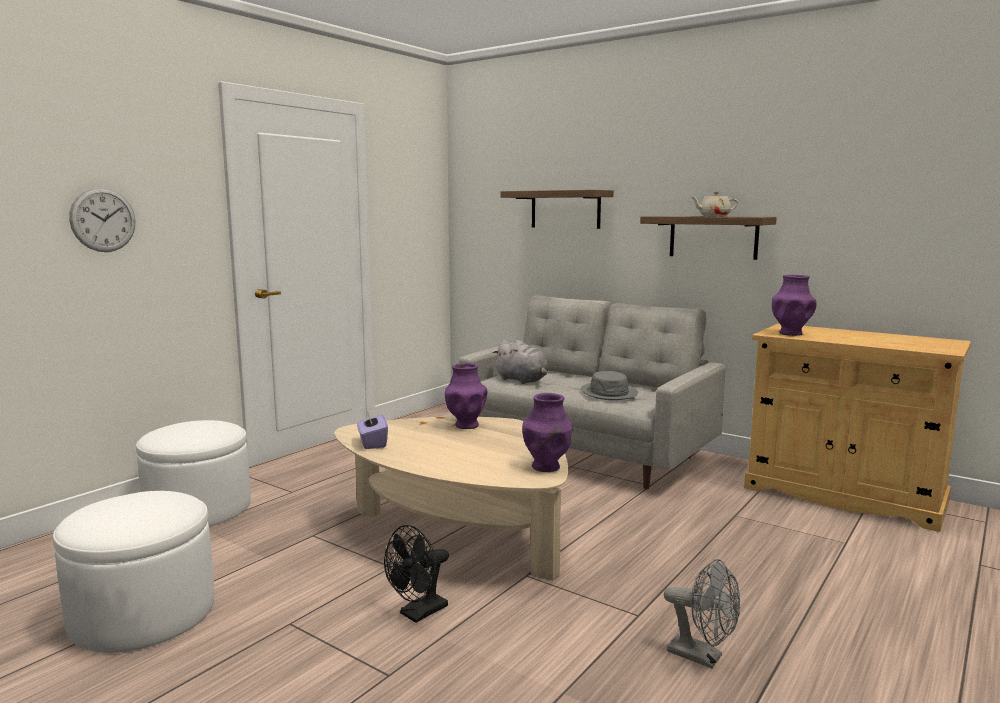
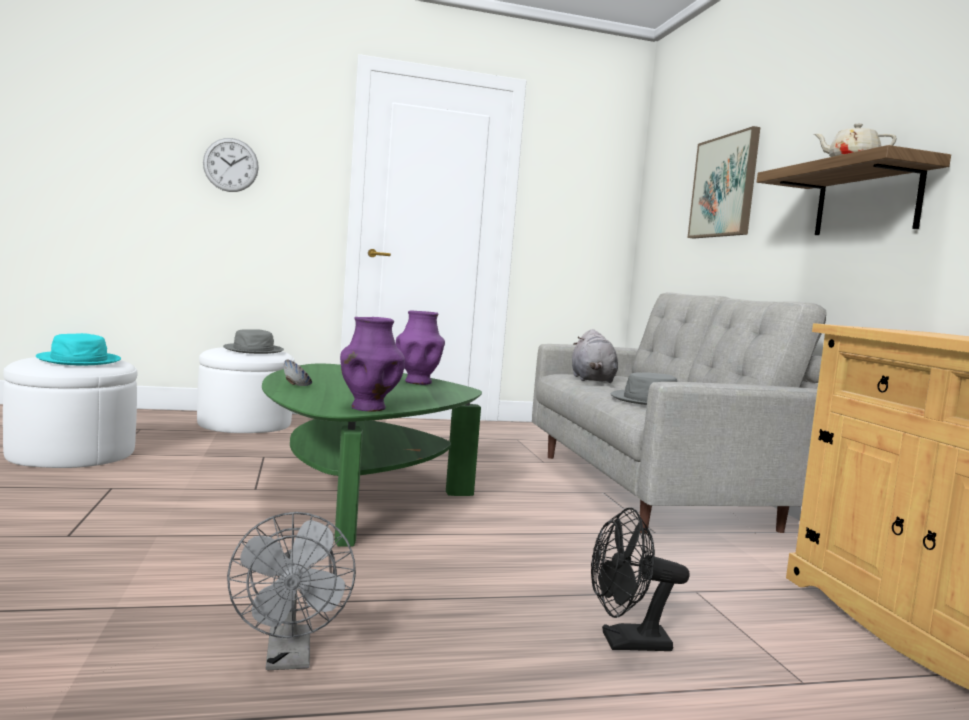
camera: 40 degrees right, 5 degrees down
(142, 508) = (79, 360): none -> turquoise hat
(199, 429) = (253, 350): none -> grey hat
(372, 443) = (306, 371): purple tissue box -> none
(418, 613) = (187, 517): black fan -> black fan (625, 643)
(435, 464) = (296, 386): none -> bowl
(458, 535) = (356, 493): beige coffee table -> green coffee table
(565, 209) = (724, 186): shelf -> picture
(791, 333) = (887, 329): purple vase -> none

